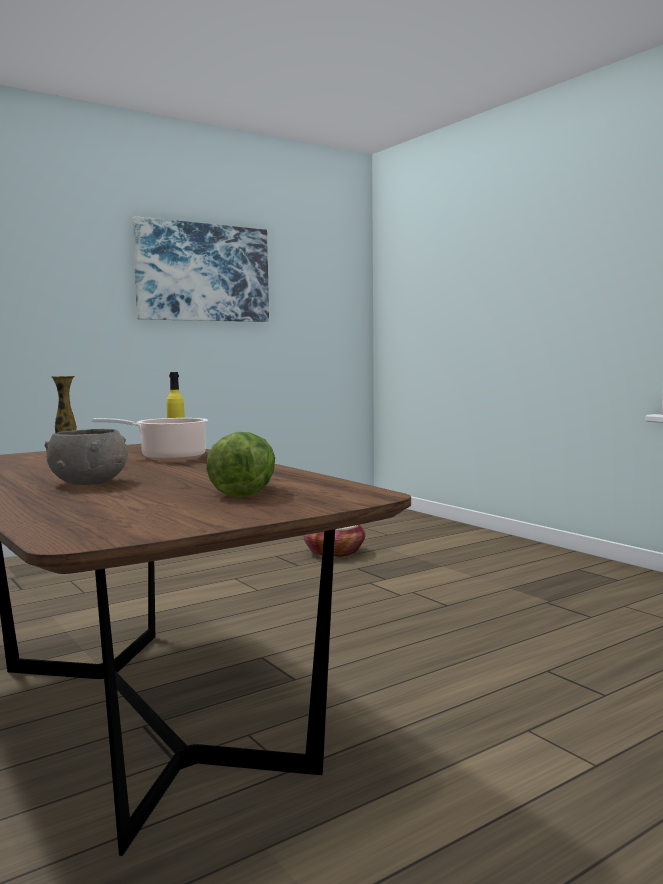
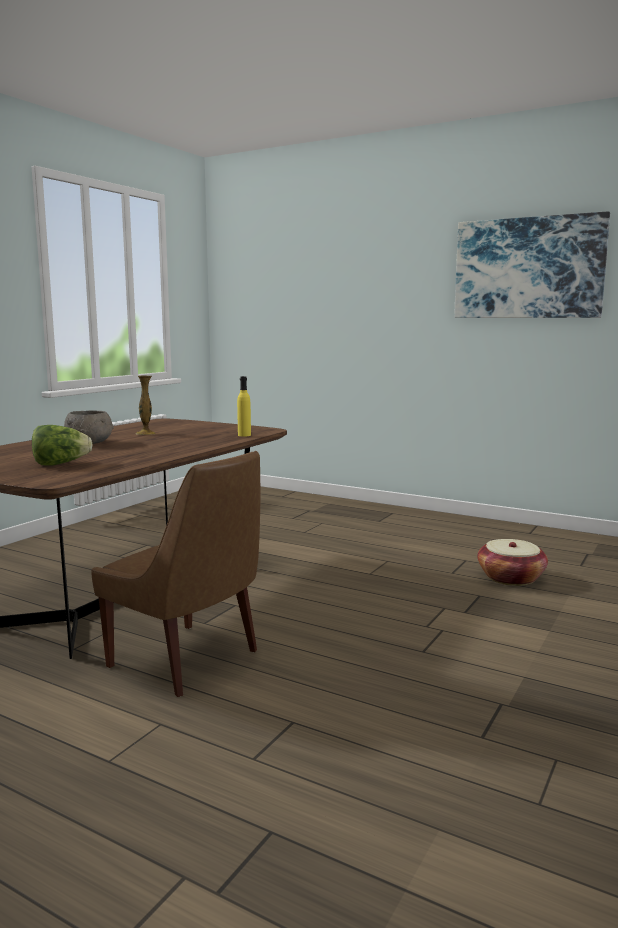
camera: 65 degrees right, 5 degrees up
(168, 457) = (201, 439): cooking pot -> none
(388, 699) = (188, 660): none -> brown chair

